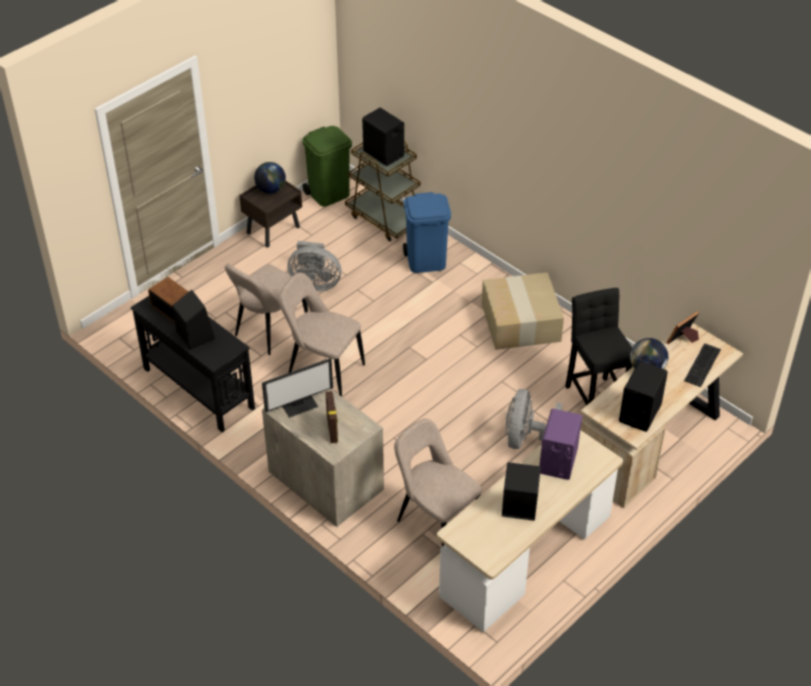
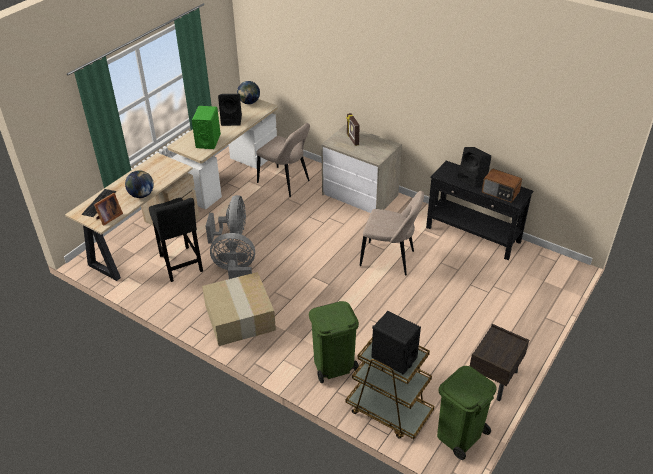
camera: 170 degrees right, 5 degrees down
(269, 331) = (444, 282): beige chair -> none
(271, 190) = (502, 353): globe -> globe (249, 102)
(299, 405) = (378, 148): monitor -> none
(315, 283) = (427, 328): grey fan -> grey fan (235, 272)
(426, 261) = (333, 366): blue trash can -> green trash can
(558, 461) = (208, 141): purple speaker -> green speaker
(640, 413) = (151, 170): black speaker -> none

